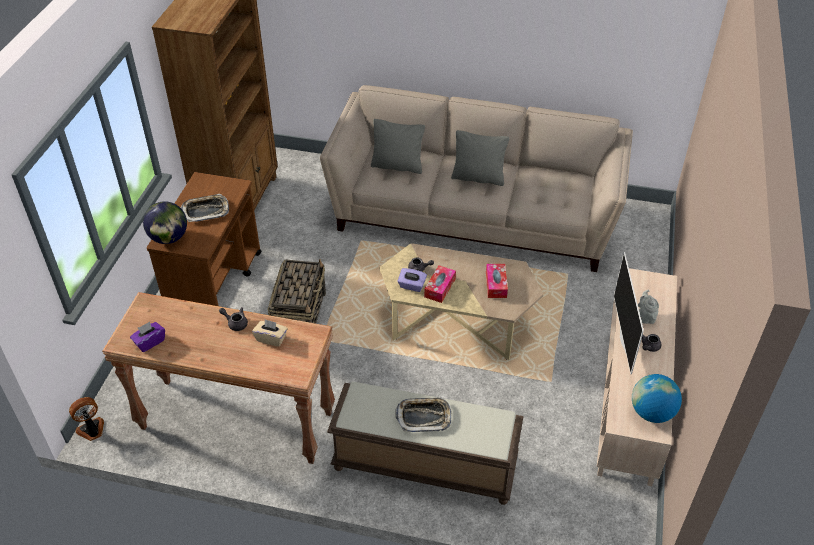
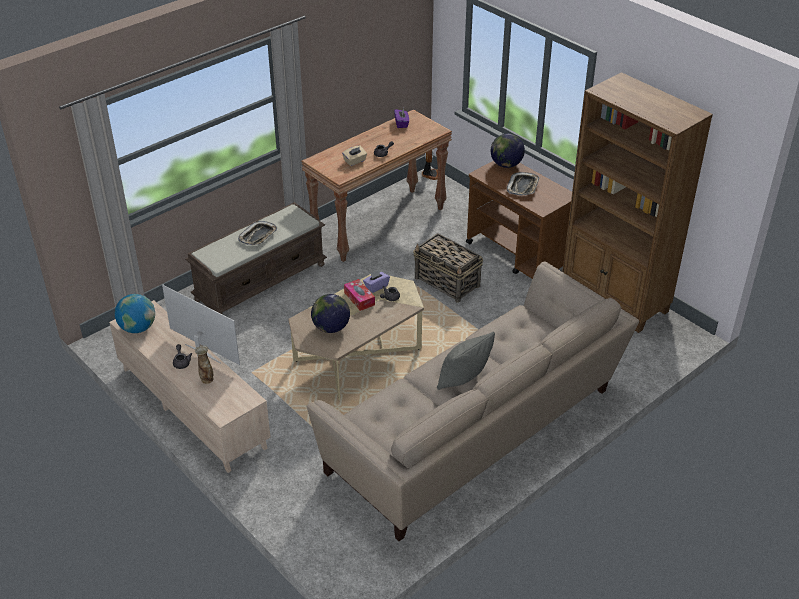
camera: 125 degrees right, 5 degrees down
(397, 166) = (527, 338): grey pillow -> none
(496, 285) = (331, 328): tissue box -> globe
(646, 316) = (206, 379): grey teapot -> vase

